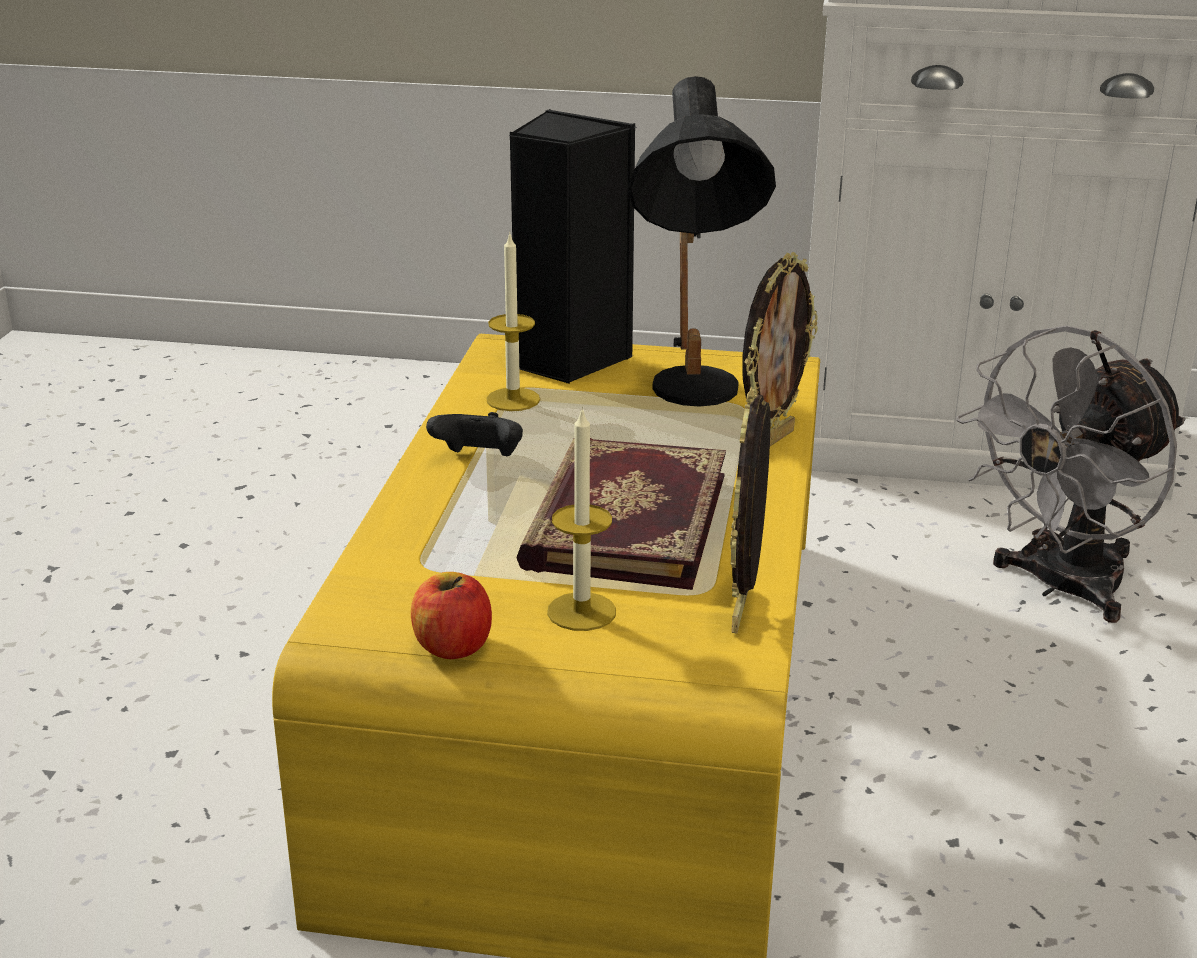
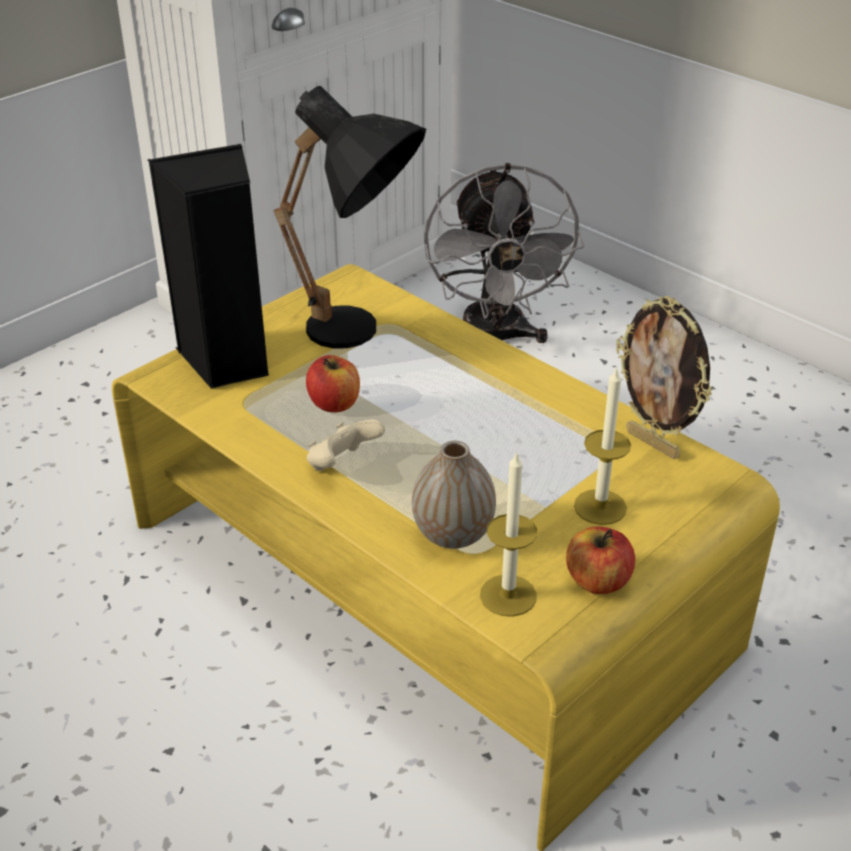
camera: 55 degrees left, 10 degrees up
(438, 545) = (453, 534): none -> vase
(479, 460) = (342, 465): black game controller -> beige game controller
(513, 399) = (262, 410): candle -> candle (508, 595)
(568, 425) = (334, 403): none -> apple
(622, 520) = (496, 439): book -> none
(771, 440) = (451, 335): picture frame -> none

